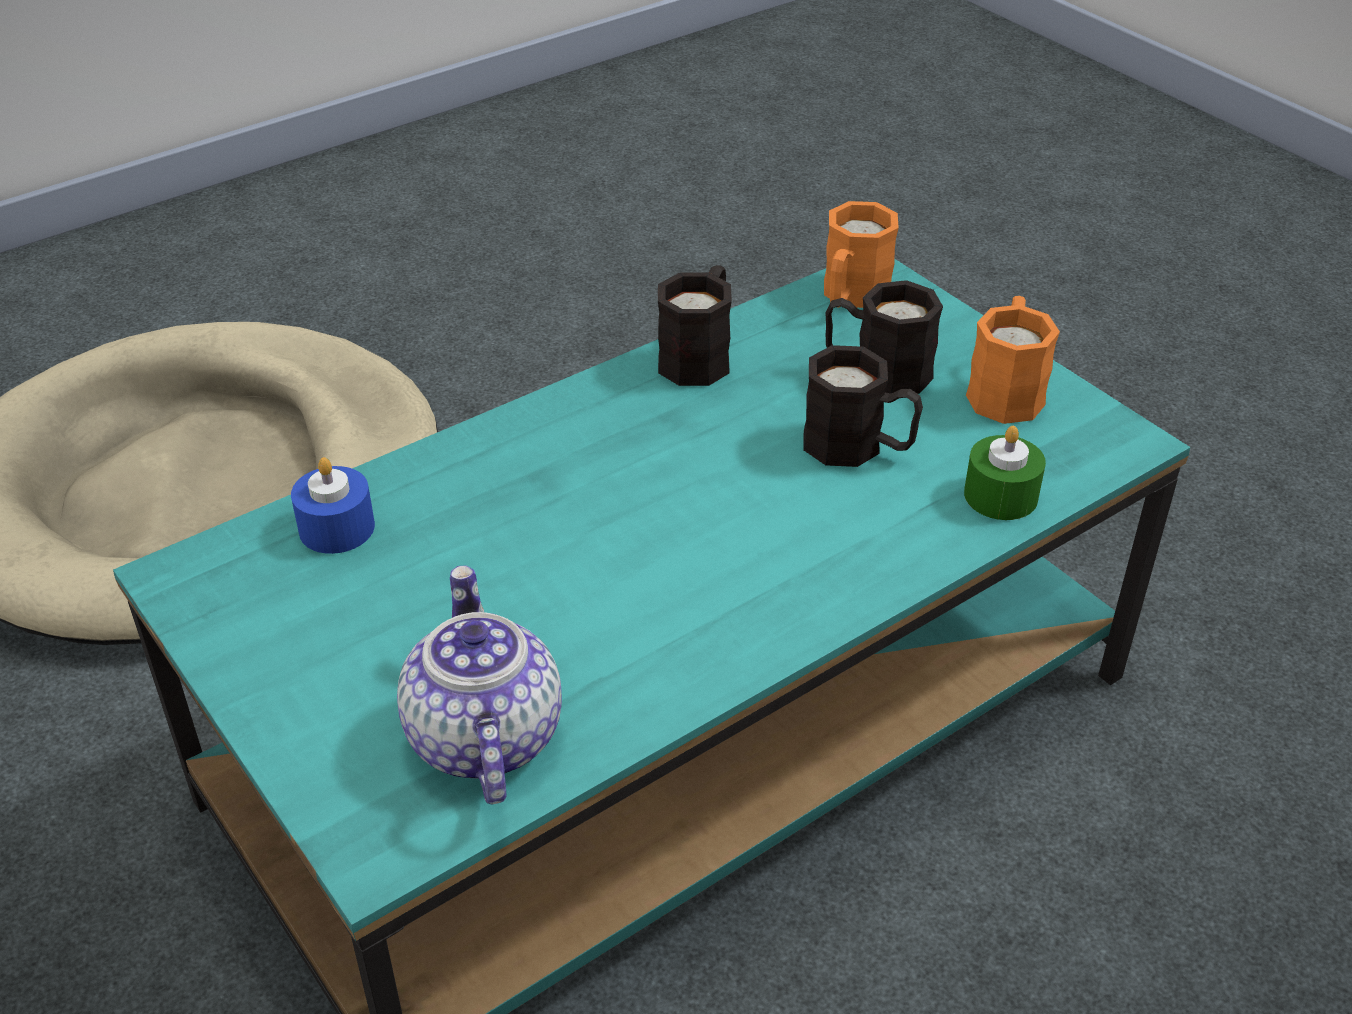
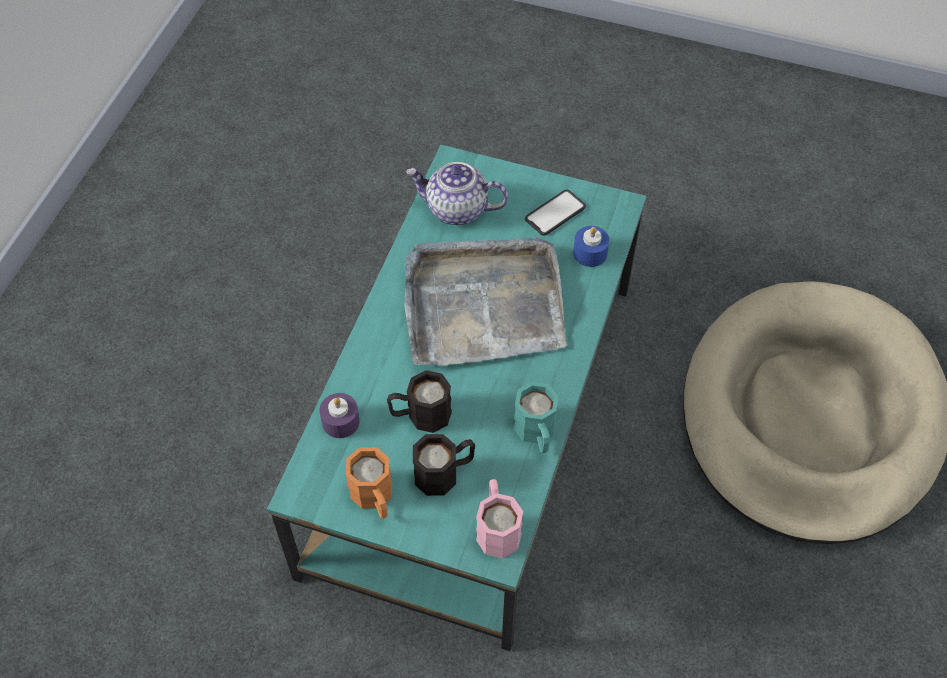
camera: 145 degrees right, 15 degrees up
(307, 624) = (555, 213): none -> phone
(482, 736) = (456, 210): teapot -> teapot turned 150 degrees clockwise
(610, 542) = (482, 305): none -> grey tray
(700, 355) = (537, 433): black mug -> turquoise mug
(851, 297) = (497, 527): orange mug -> pink mug
(1000, 495) = (340, 421): green candle -> purple candle

